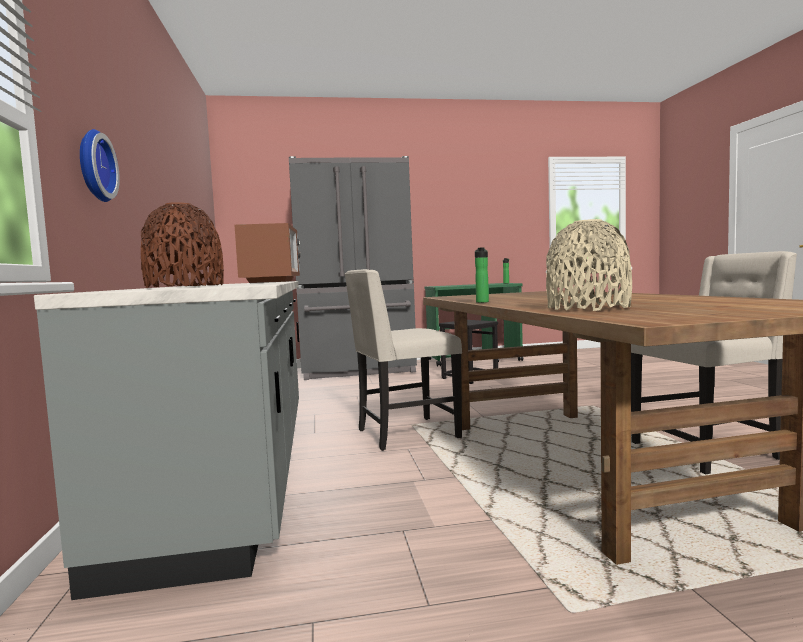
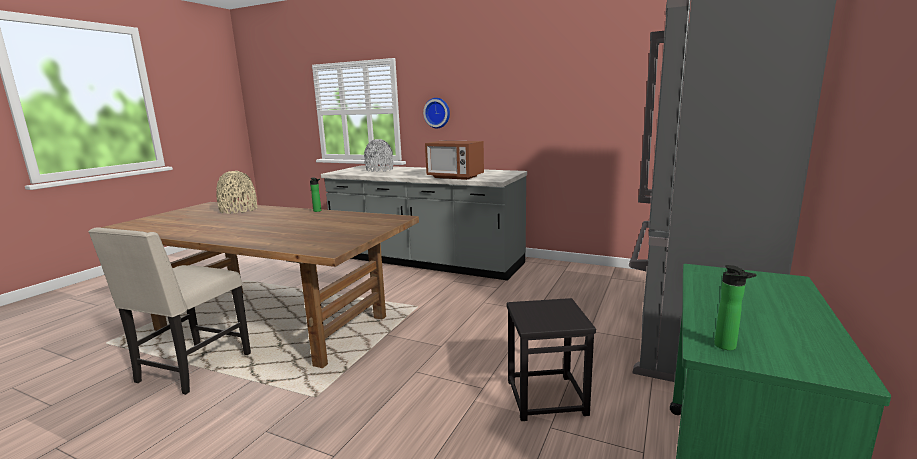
camera: 125 degrees right, 10 degrees up
(185, 286) = (379, 170): brown vase -> grey vase
(405, 434) = (405, 300): beige chair -> none

